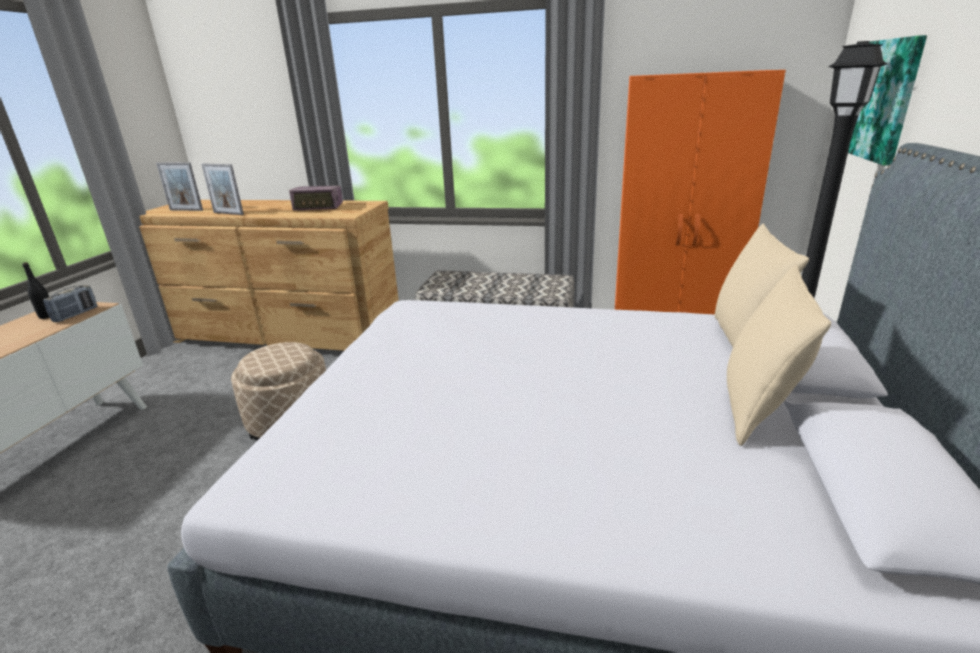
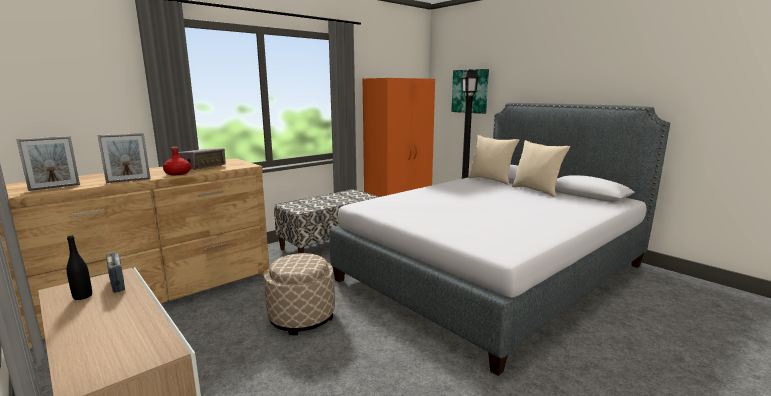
camera: 55 degrees left, 10 degrees down
(275, 213) = (177, 173): none -> red bottle

